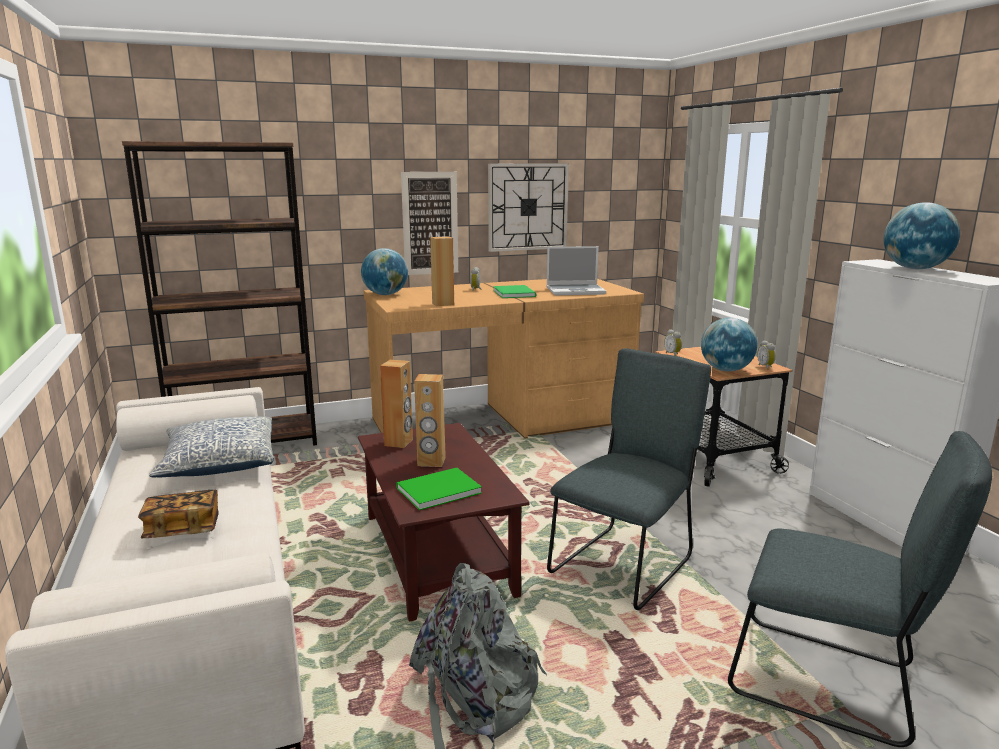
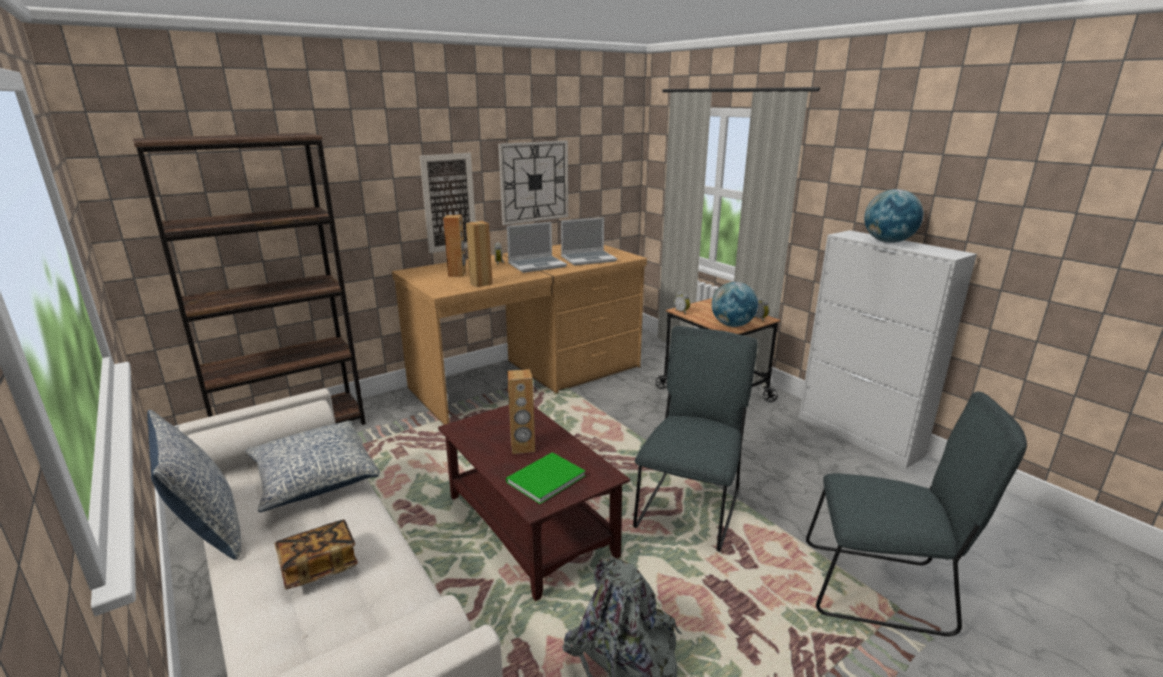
camera: 15 degrees left, 5 degrees up
(108, 489) = (207, 529): none -> pillow
(385, 294) = (418, 275): globe -> none
(399, 442) = (481, 429): brown speaker -> brown speaker (457, 274)
(515, 293) = (537, 265): green book -> laptop

